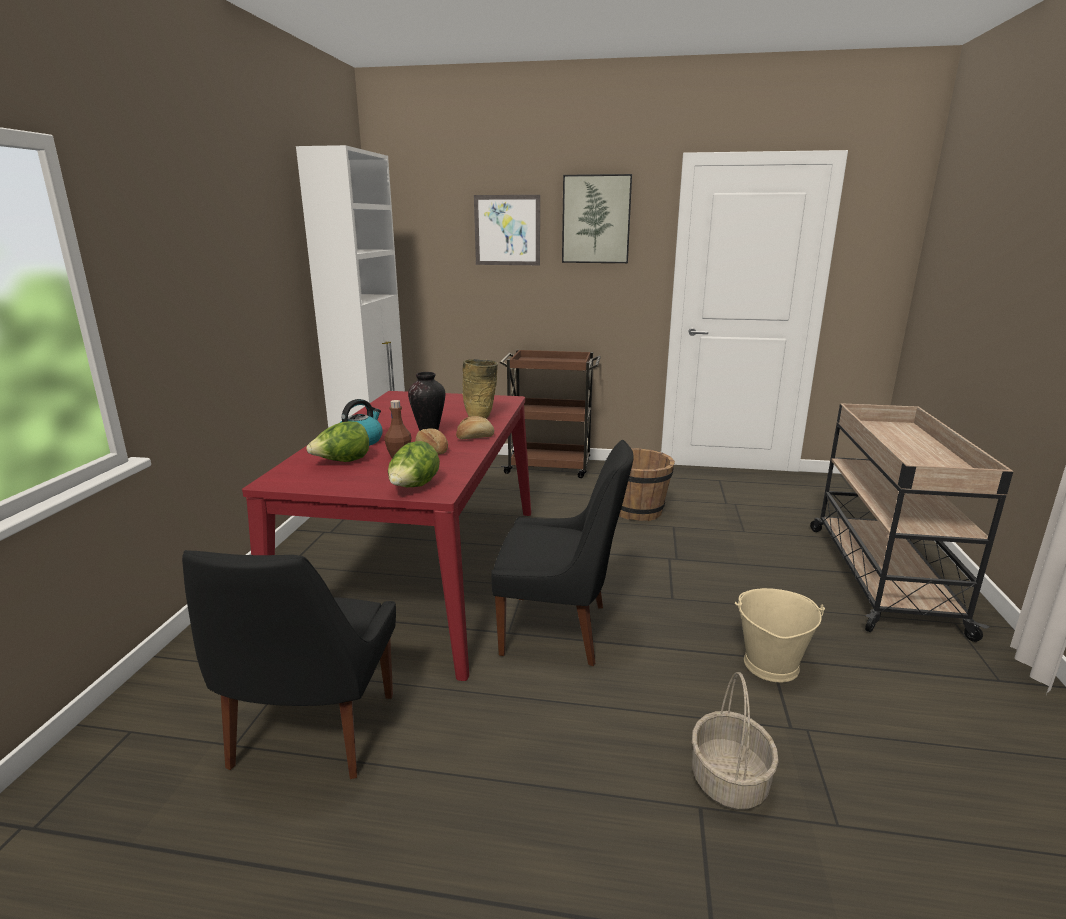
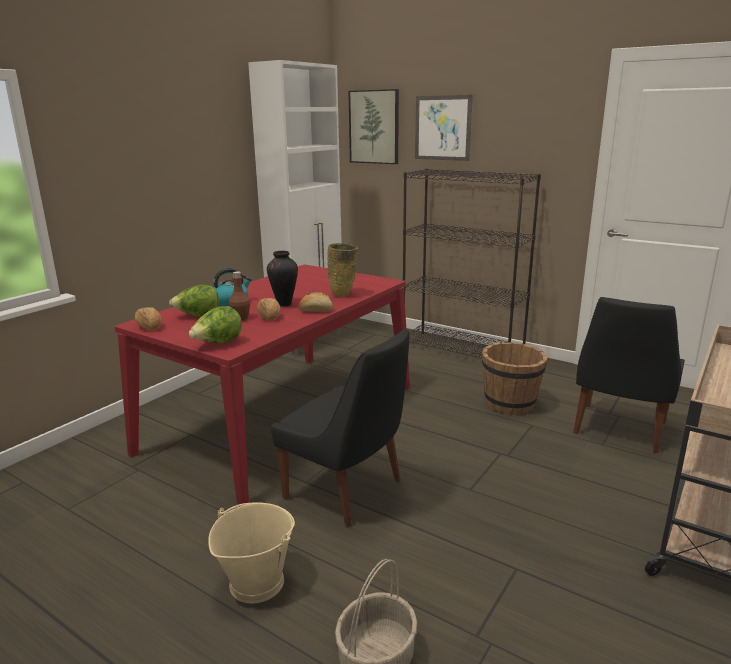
camera: 25 degrees right, 0 degrees up
(294, 483) = (149, 327): none -> bread
(311, 735) = (114, 517): black chair -> black chair (618, 429)
(550, 467) = (462, 350): brown cart -> black bookcase
(596, 219) = (522, 117): picture -> picture (374, 127)
(770, 664) = (510, 574): beige bucket -> beige bucket (256, 582)

